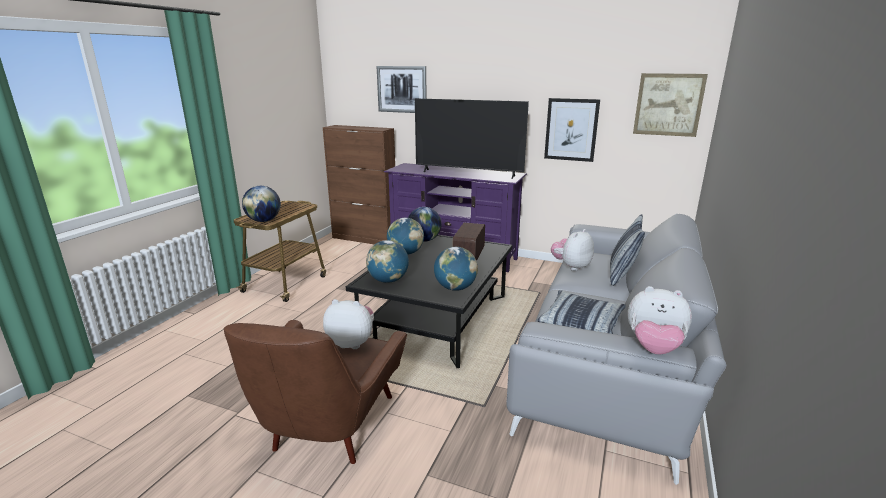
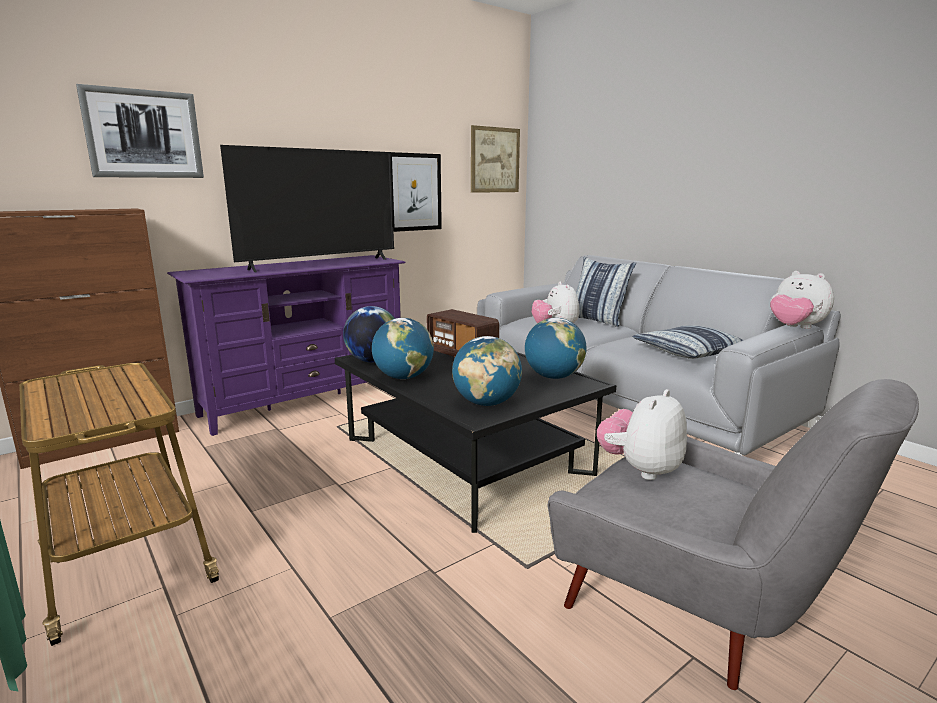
camera: 60 degrees left, 5 degrees down
(264, 221) = (128, 411): globe -> none
(328, 430) = (694, 613): brown armchair -> grey armchair
(653, 347) = (795, 328): plush toy -> plush toy turned 90 degrees clockwise

